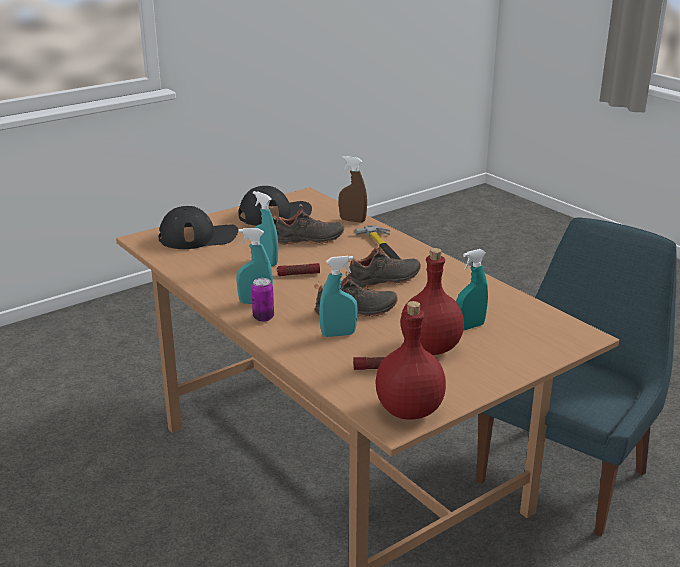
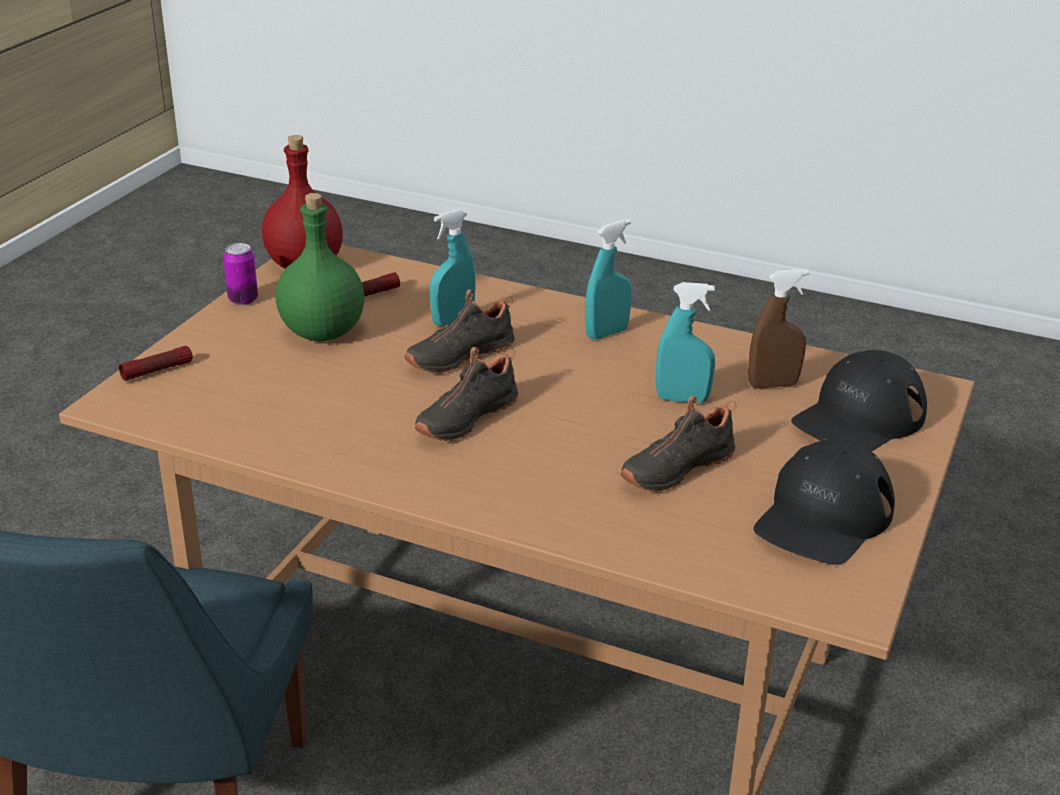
camera: 150 degrees right, 5 degrees up
(263, 317) = (569, 316): can -> can (243, 299)
(298, 274) = (605, 391): flashlight -> flashlight (157, 370)
(352, 220) = (659, 549): brown spray bottle -> brown spray bottle (773, 385)
(383, 248) = (527, 488): hammer -> none
(430, 347) = (323, 333): red bottle -> green bottle
(469, 327) = (286, 374): turquoise spray bottle -> none

